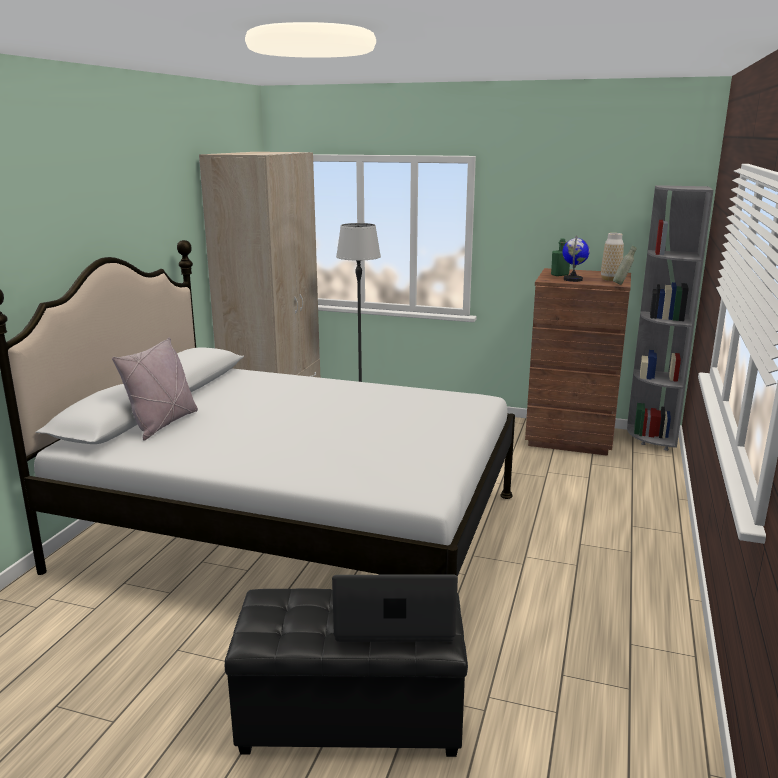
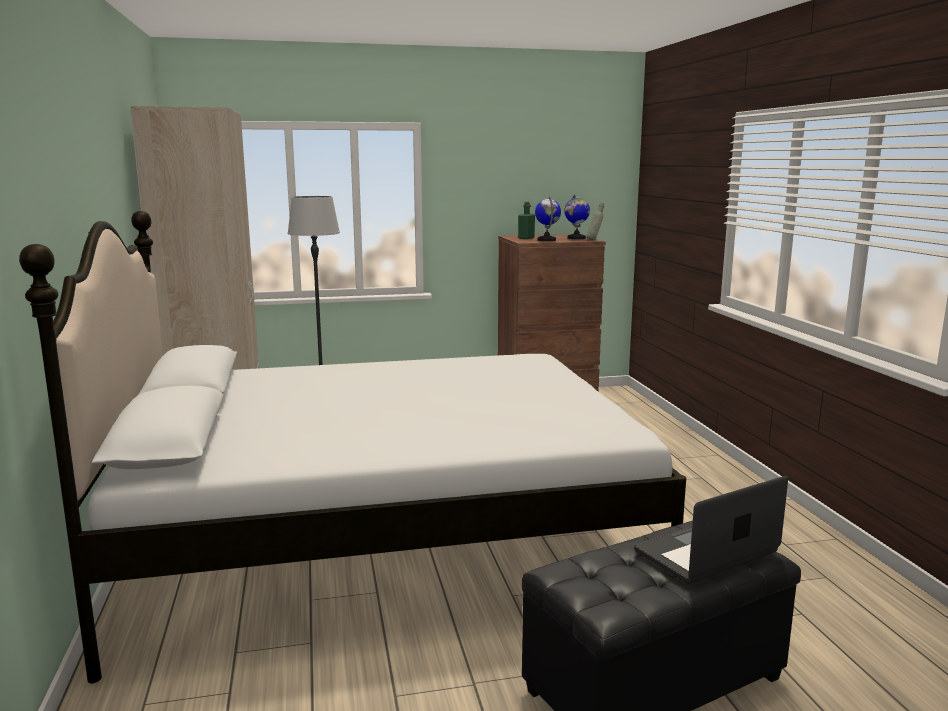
camera: 30 degrees left, 5 degrees down
(163, 424) = (233, 431): purple pillow -> none
(610, 279) = (576, 238): vase -> globe
(652, 441) = (613, 393): grey bookcase -> none

